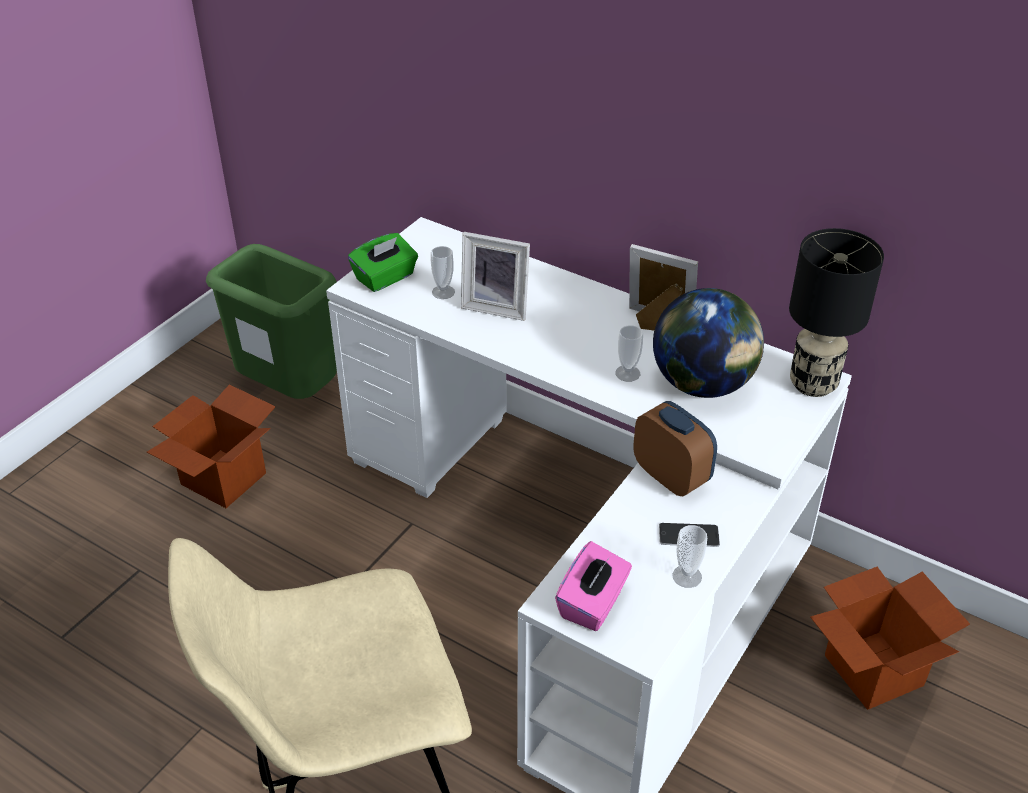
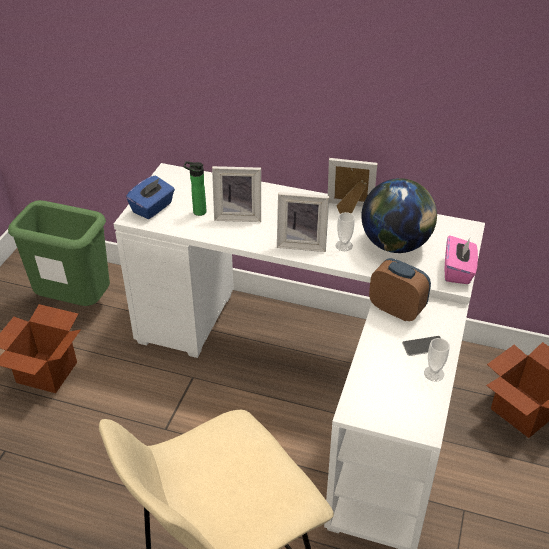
camera: 15 degrees left, 0 degrees up
(385, 278) = (152, 208): green tissue box -> blue tissue box
(443, 292) = (197, 211): cup -> bottle
(569, 360) = (302, 243): none -> picture frame
(593, 603) = (381, 405): pink tissue box -> pink tissue box (458, 271)
(813, 385) = (464, 233): black table lamp -> none

